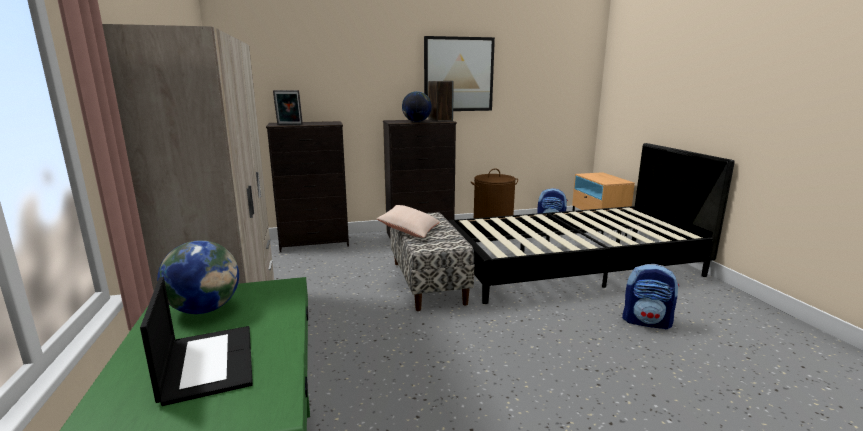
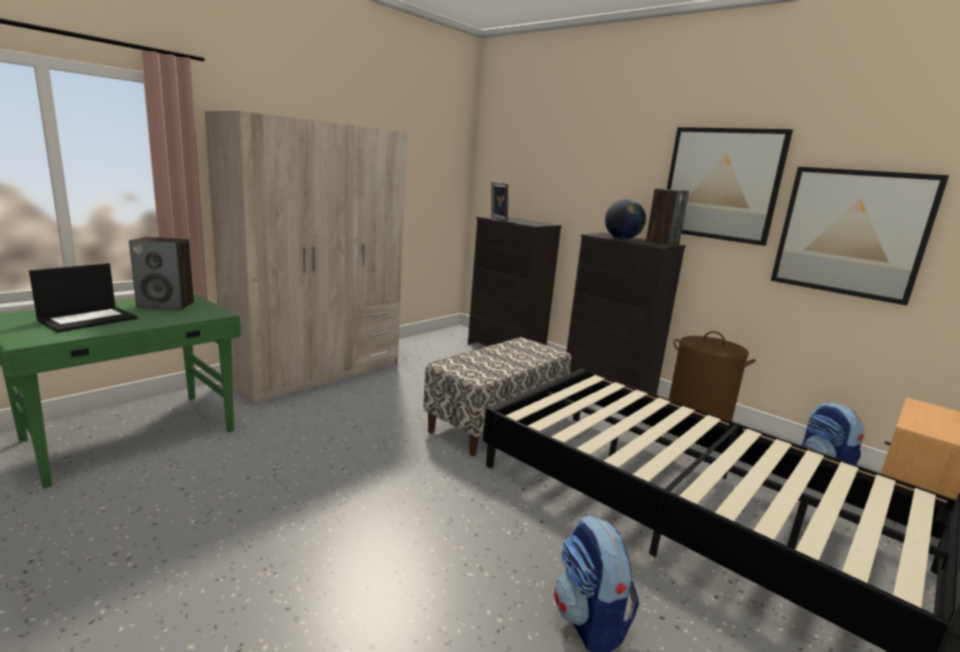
camera: 55 degrees right, 0 degrees up
(204, 309) = (166, 305): globe -> speaker
(409, 230) = (489, 351): beige pillow -> none
(530, 95) = (851, 233): none -> picture

